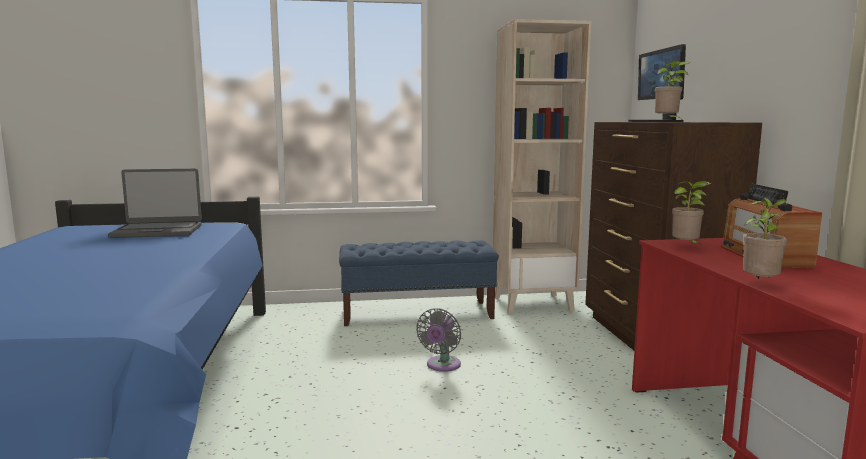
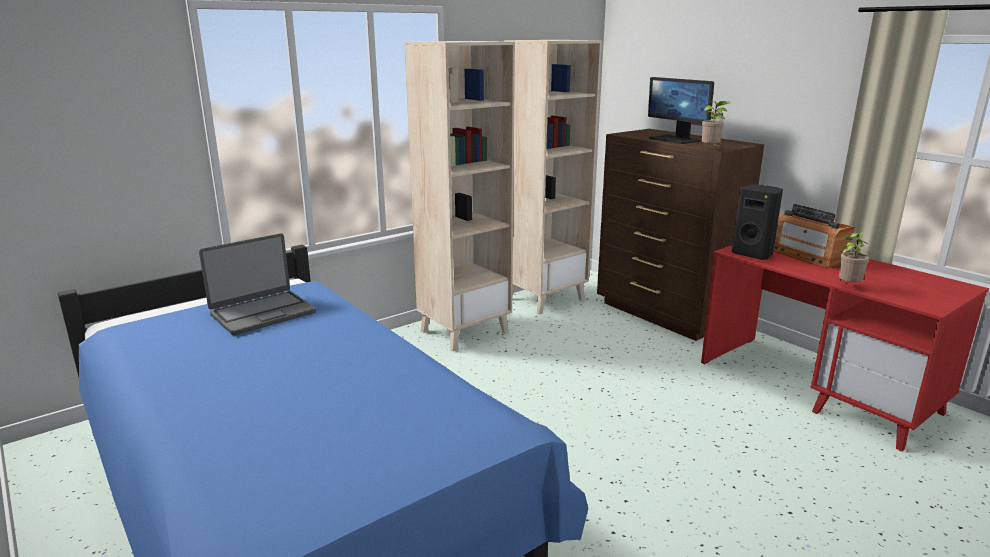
camera: 30 degrees left, 10 degrees up
(417, 313) = (464, 331): blue bench -> beige bookcase
(442, 366) = (553, 379): grey fan -> none
(687, 247) = (753, 254): potted plant -> black speaker

